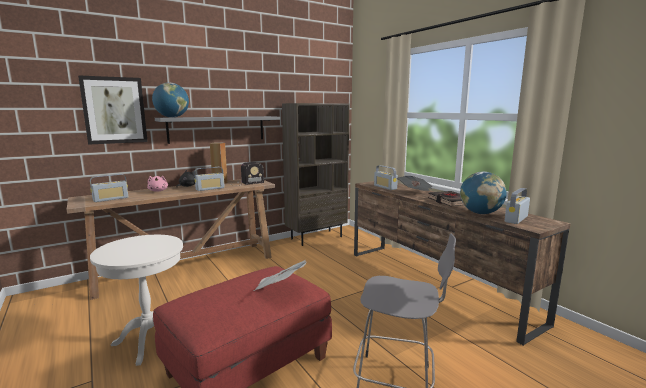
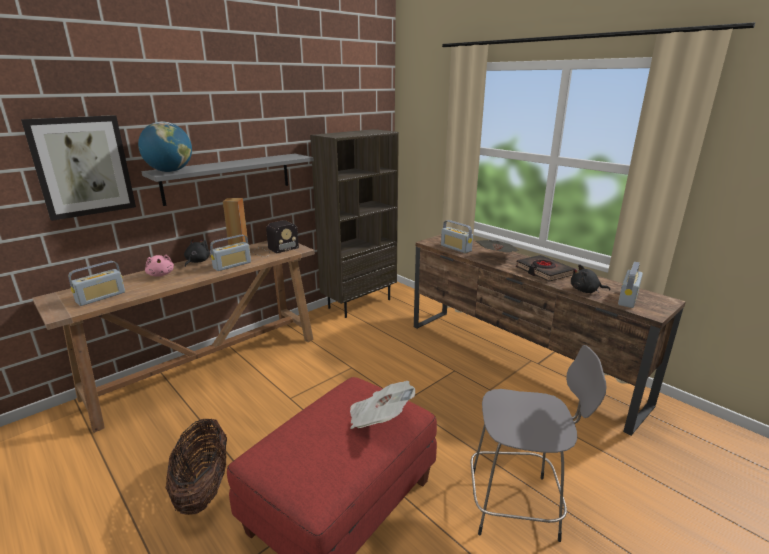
camera: 10 degrees left, 10 degrees up
(149, 341) = (203, 487): white side table -> basket
(480, 213) = (586, 291): globe -> black plush toy

